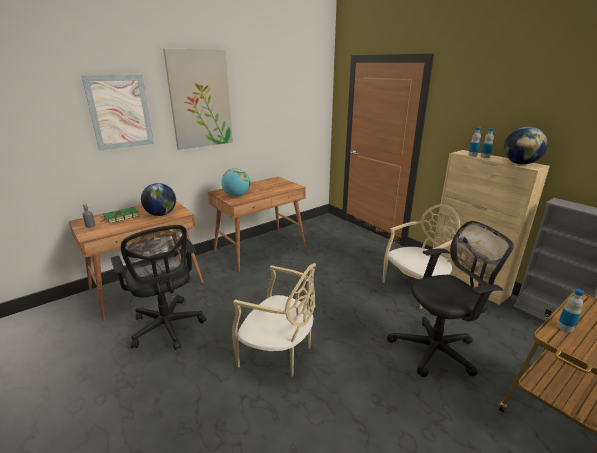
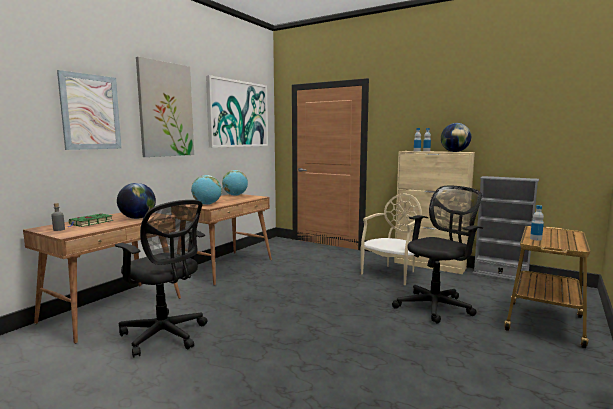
camera: 20 degrees left, 15 degrees down
(275, 181) = (235, 195): none -> globe
(278, 353) = (301, 332): beige chair -> none
(286, 93) = (238, 114): none -> picture

